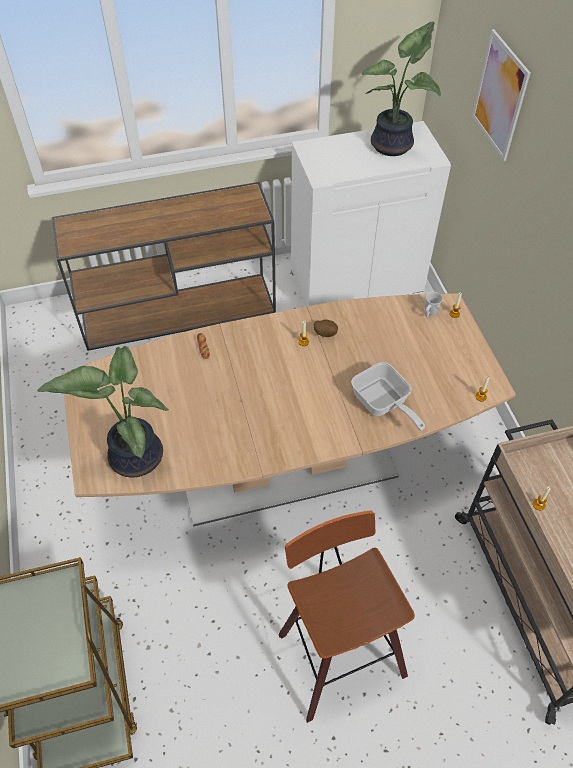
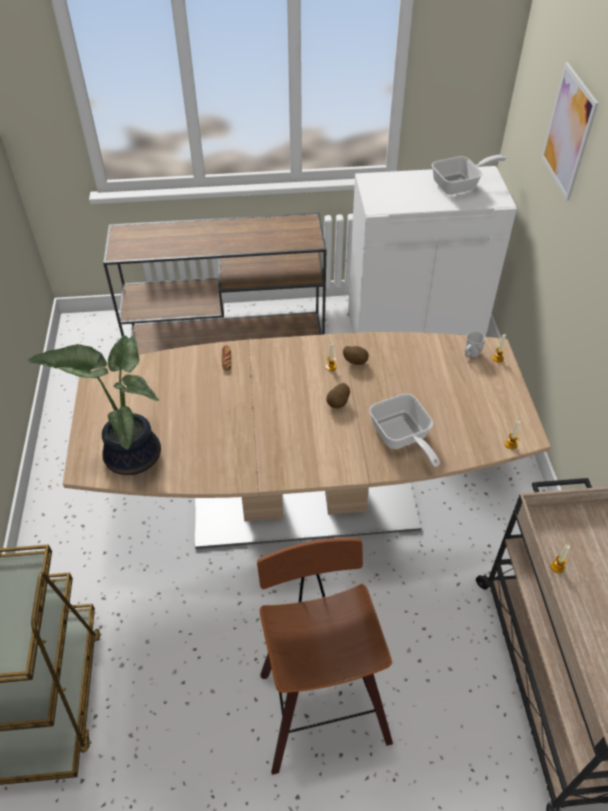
camera: 10 degrees right, 5 degrees down
(318, 378) = (338, 403): none -> potato
(394, 145) = (460, 185): potted plant -> frying pan

